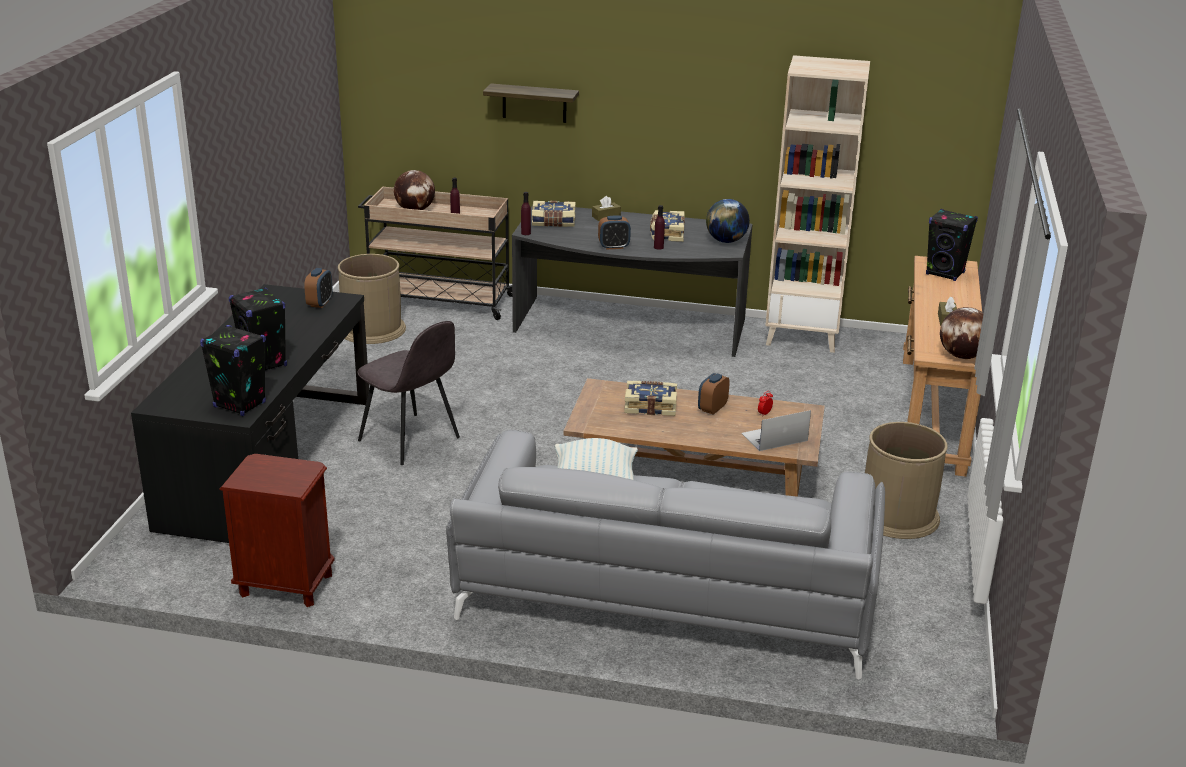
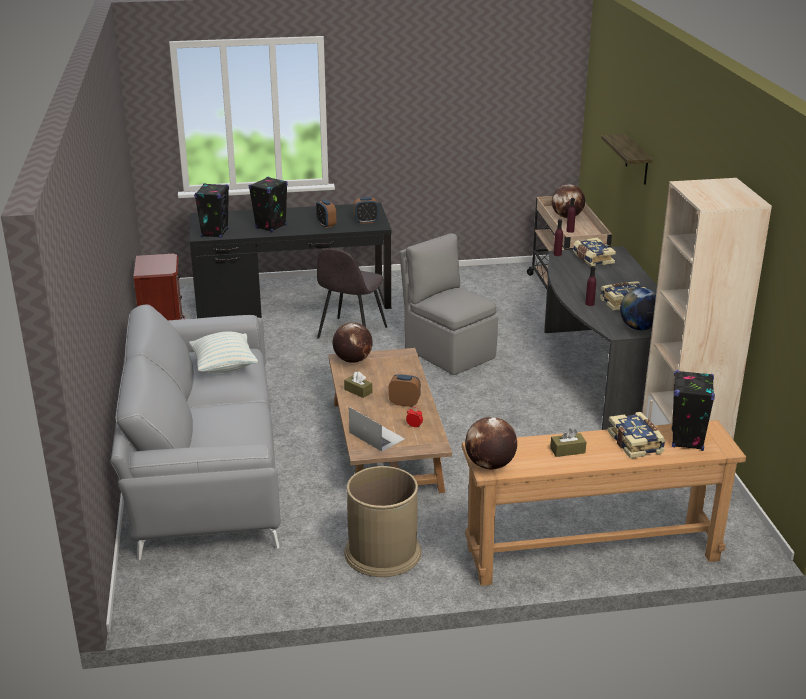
camera: 70 degrees right, 0 degrees up
(372, 329) = (495, 285): brown trash can -> none
(512, 392) = (448, 352): none -> grey chair
(591, 418) = (352, 360): none -> globe
(606, 217) = (630, 274): brown tissue box -> brown tissue box (358, 391)
(613, 247) = (569, 287): alarm clock -> alarm clock (326, 225)
(650, 406) = (389, 378): book -> book (636, 443)

